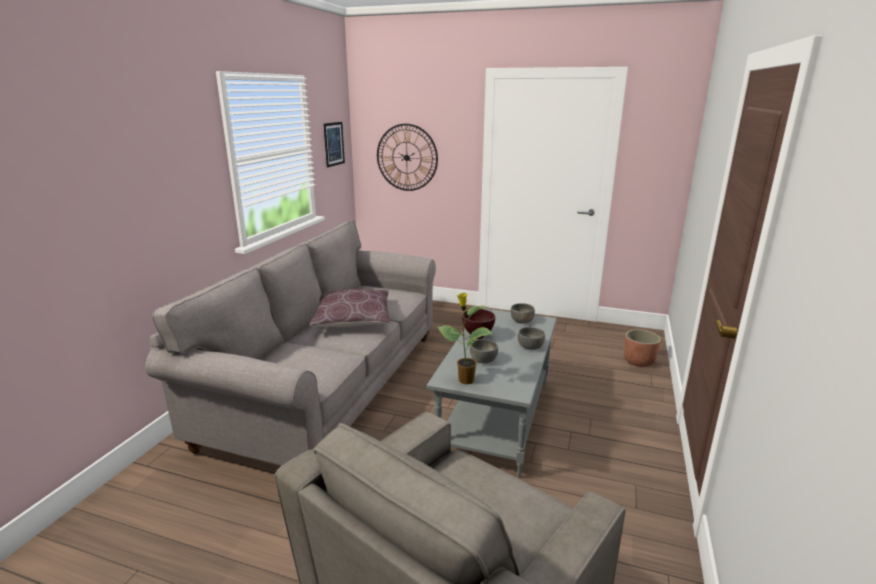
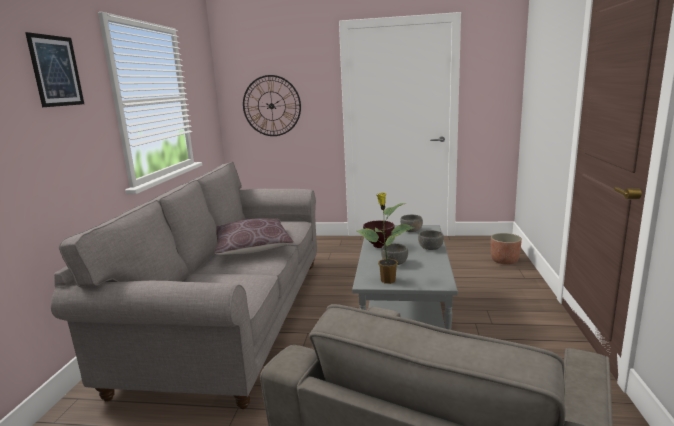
camera: 10 degrees left, 5 degrees down
(334, 144) = (203, 96): picture -> picture (56, 71)

